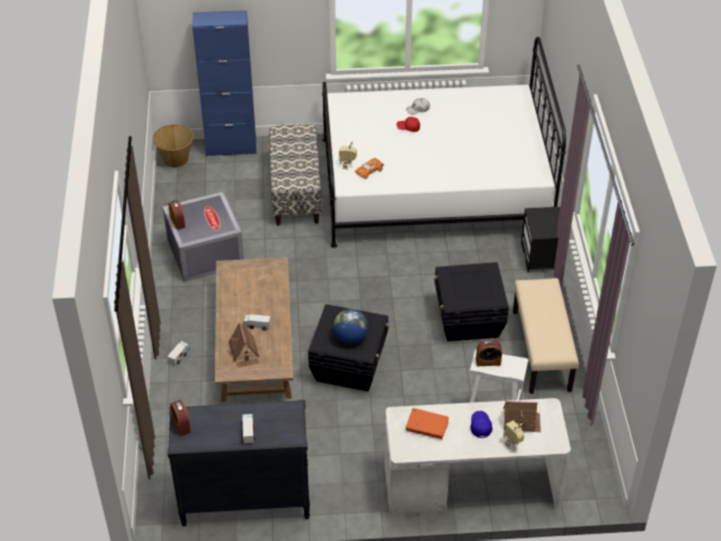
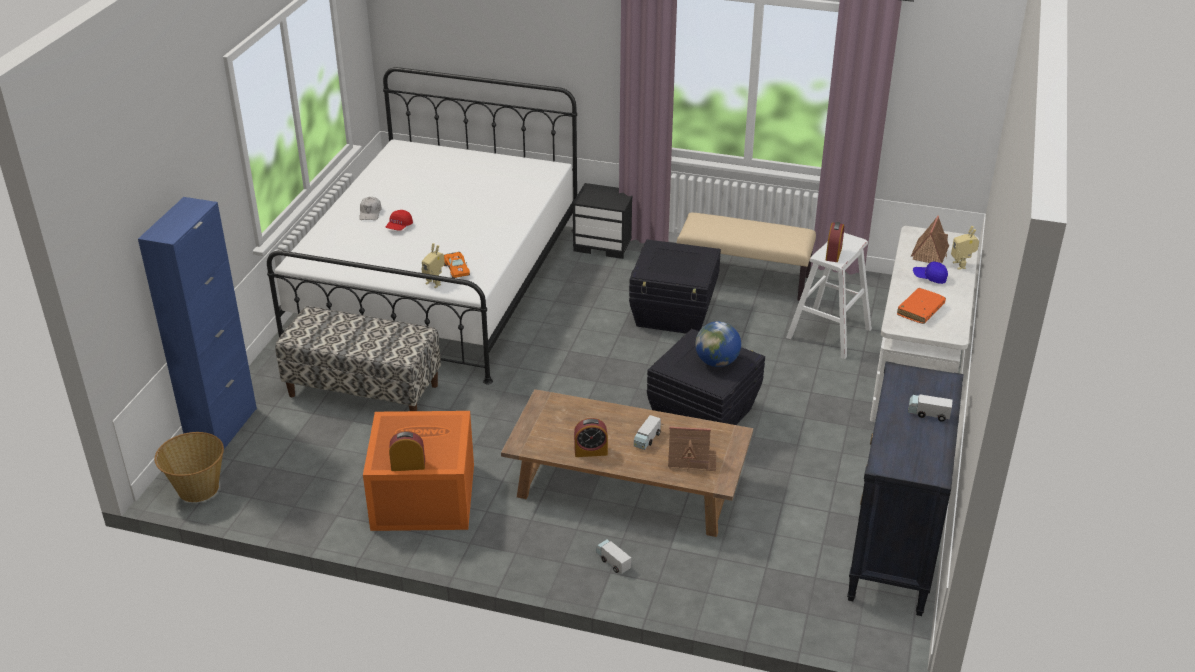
camera: 70 degrees left, 10 degrees down
(181, 425) = (901, 467): alarm clock -> alarm clock (591, 451)
(204, 252) = (421, 498): grey storage box -> orange storage box

